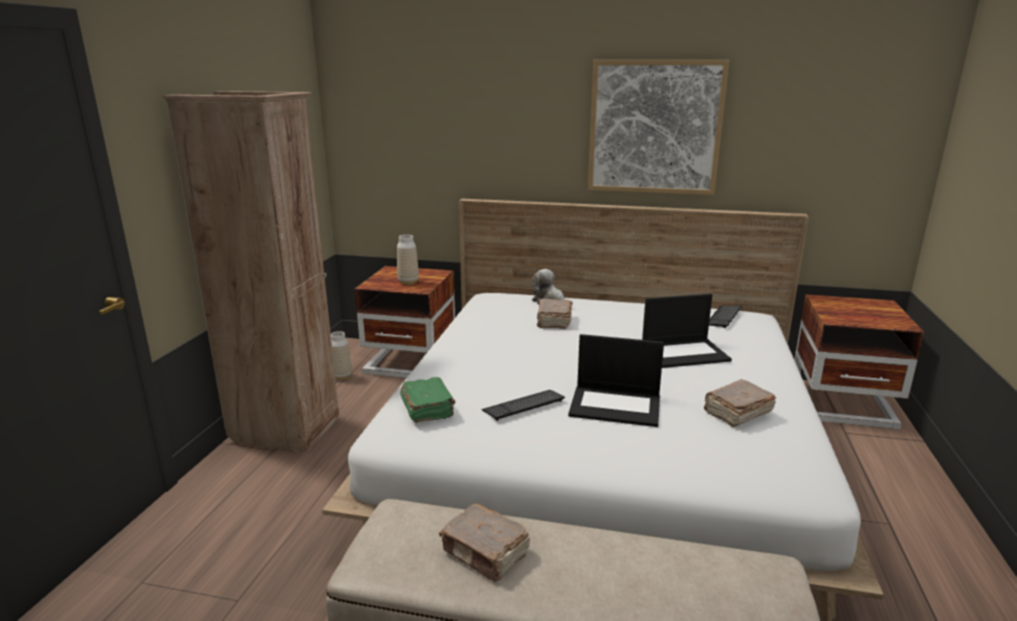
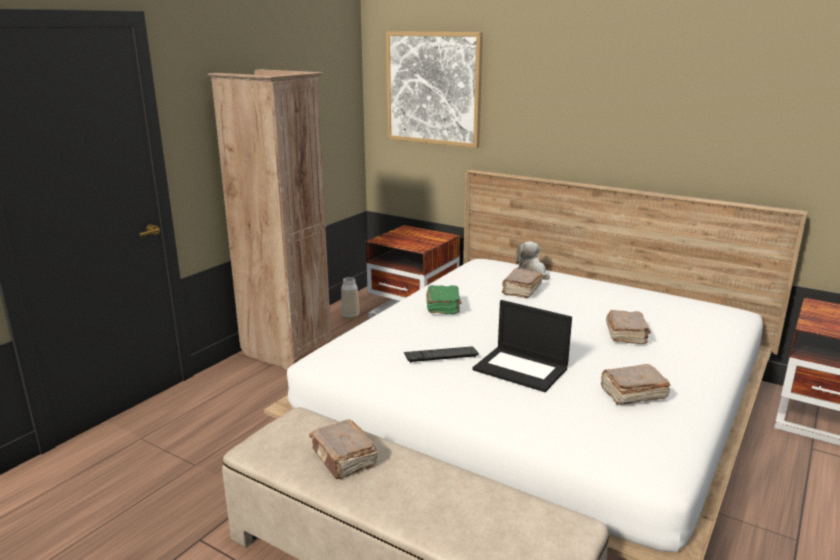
camera: 20 degrees right, 0 degrees up
(408, 282) = (413, 241): vase -> none
(427, 409) = (362, 345): green book -> green book (443, 307)
(654, 127) = (652, 112): picture -> picture (433, 88)
(685, 353) = (626, 335): laptop -> brown book
(723, 317) = (696, 309): keyboard -> none

